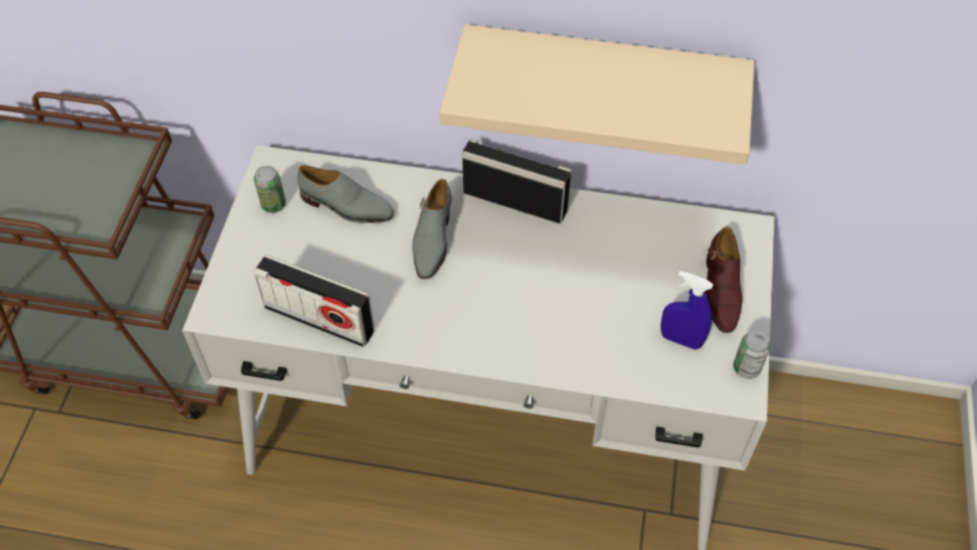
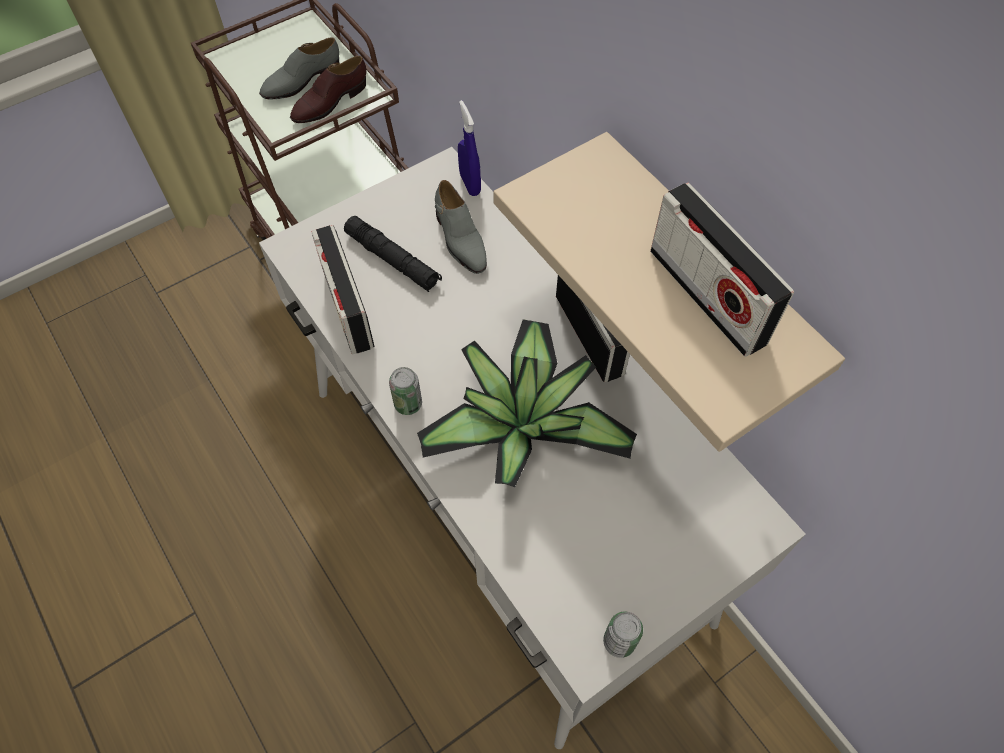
camera: 45 degrees right, 5 degrees up
(273, 204) = (413, 199): can -> can (408, 404)
(312, 259) = (393, 260): none -> black flashlight
(432, 240) = (490, 314): grey shoe -> grey shoe (301, 81)
(540, 292) = (523, 424): none -> potted plant
(646, 80) = (707, 296): none -> radio
(681, 340) = (591, 565): blue spray bottle -> blue spray bottle (470, 184)
(720, 290) = (675, 555): brown shoe -> brown shoe (329, 102)

